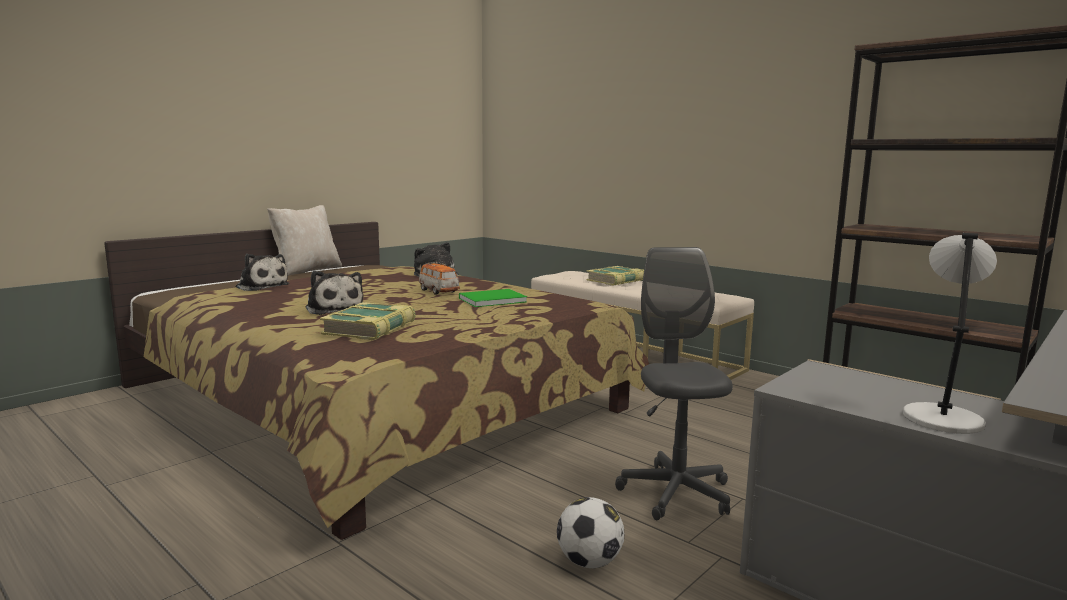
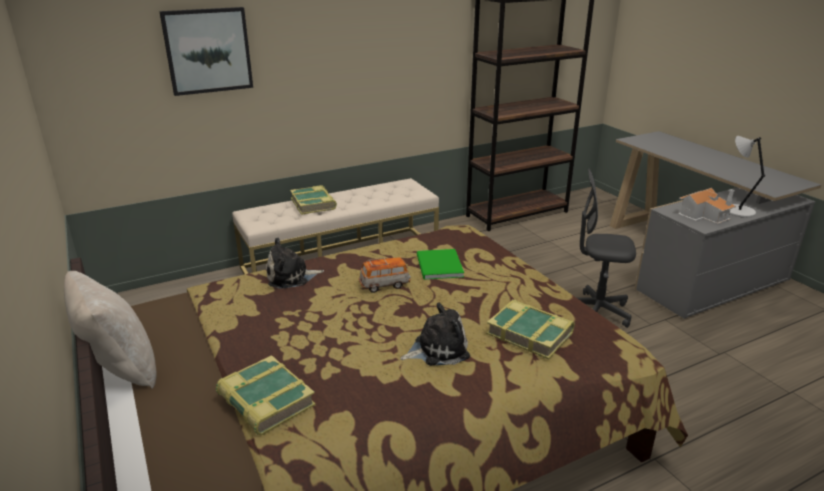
camera: 70 degrees left, 15 degrees up
(261, 286) = (265, 401): plush toy -> book
(578, 120) = (208, 50): none -> picture
(589, 562) = (672, 360): football -> none
(849, 391) = (704, 215): none -> toy house

